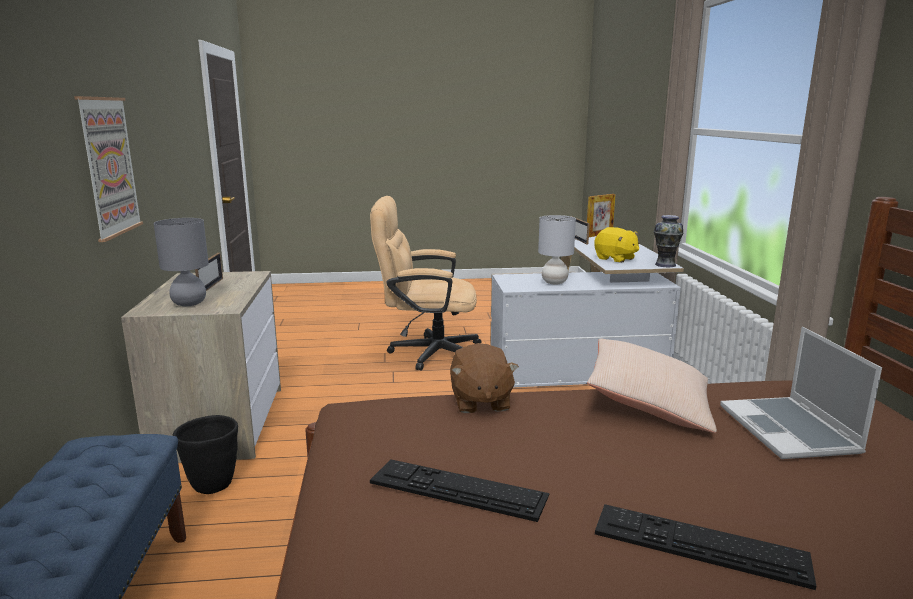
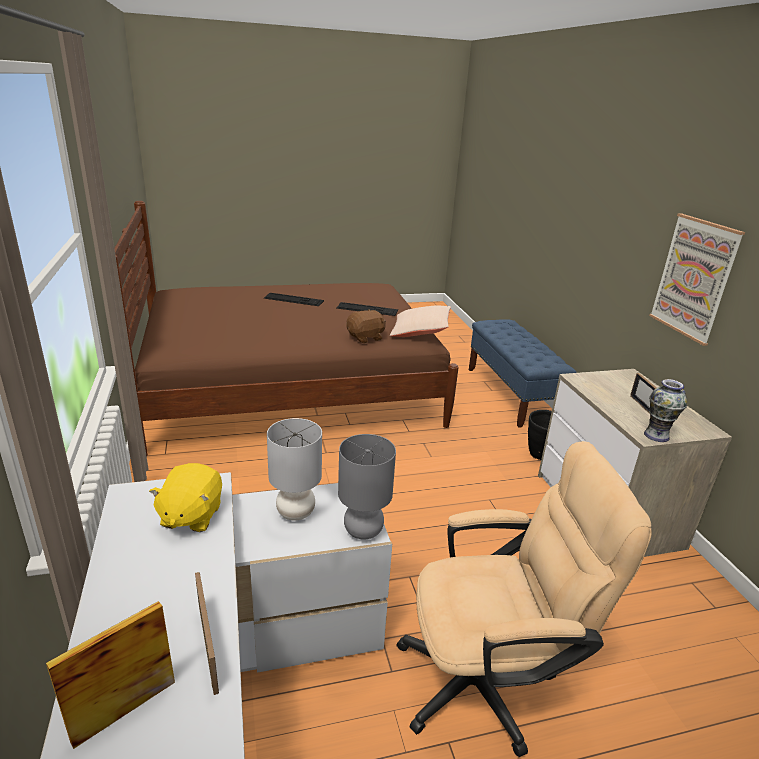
camera: 170 degrees right, 10 degrees up
(189, 304) = (615, 383): grey table lamp -> grey table lamp (363, 530)
(480, 402) = (366, 338): brown plush toy -> brown plush toy turned 75 degrees clockwise
(615, 259) = (191, 516): yellow plush toy -> yellow plush toy turned 120 degrees counterclockwise
(649, 404) = (281, 336): beige pillow -> beige pillow (420, 332)
(665, 265) = (128, 492): vase -> vase (656, 435)
(790, 430) = (225, 325): laptop -> none

